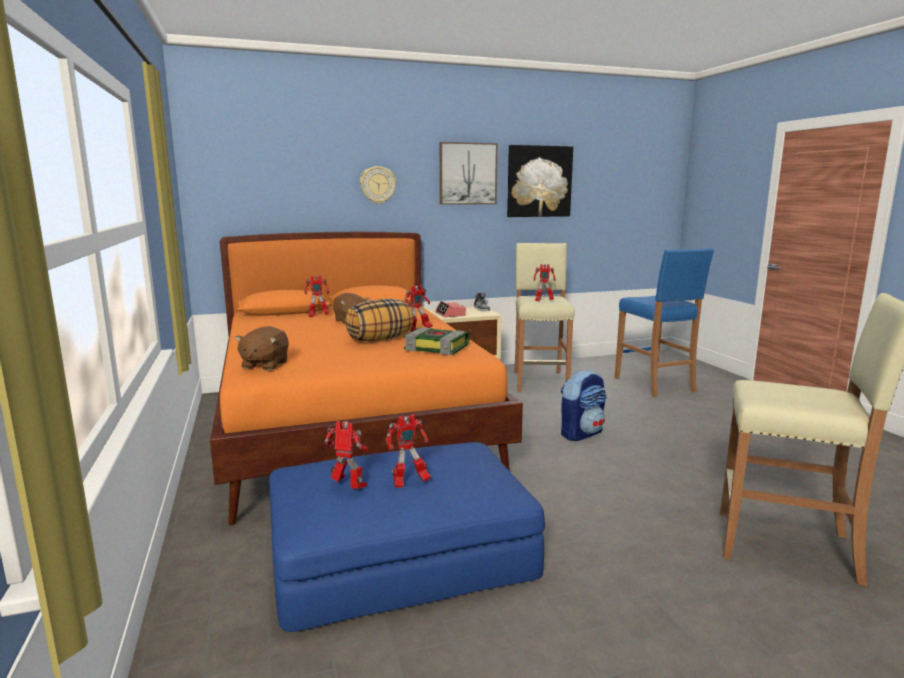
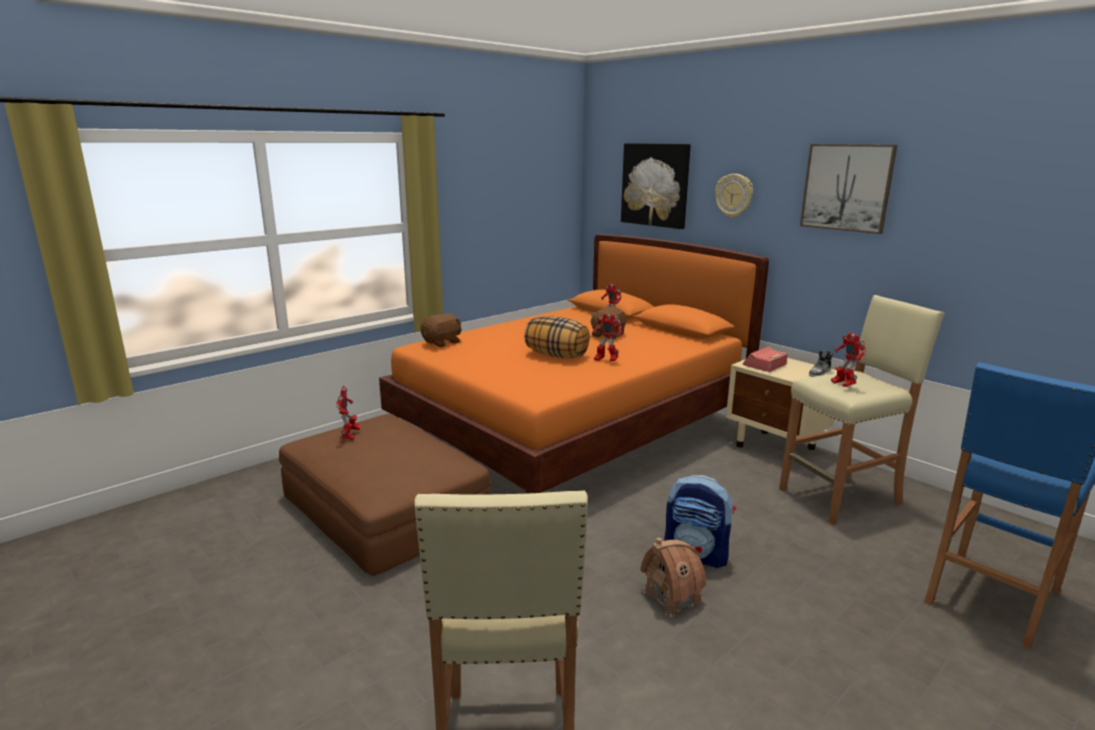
camera: 65 degrees right, 5 degrees up
(264, 365) = (442, 342): brown plush toy -> brown plush toy turned 150 degrees clockwise
(400, 552) = (385, 507): blue ottoman -> brown ottoman
(409, 483) = (364, 452): toy robot -> none
(438, 348) = (549, 377): book -> none
(539, 181) = (967, 206): picture -> picture (655, 185)
(628, 453) = (672, 597): none -> toy house

